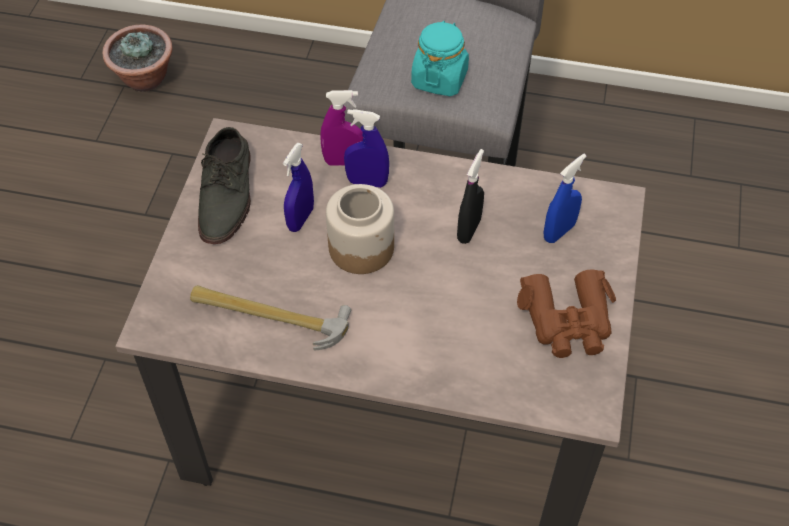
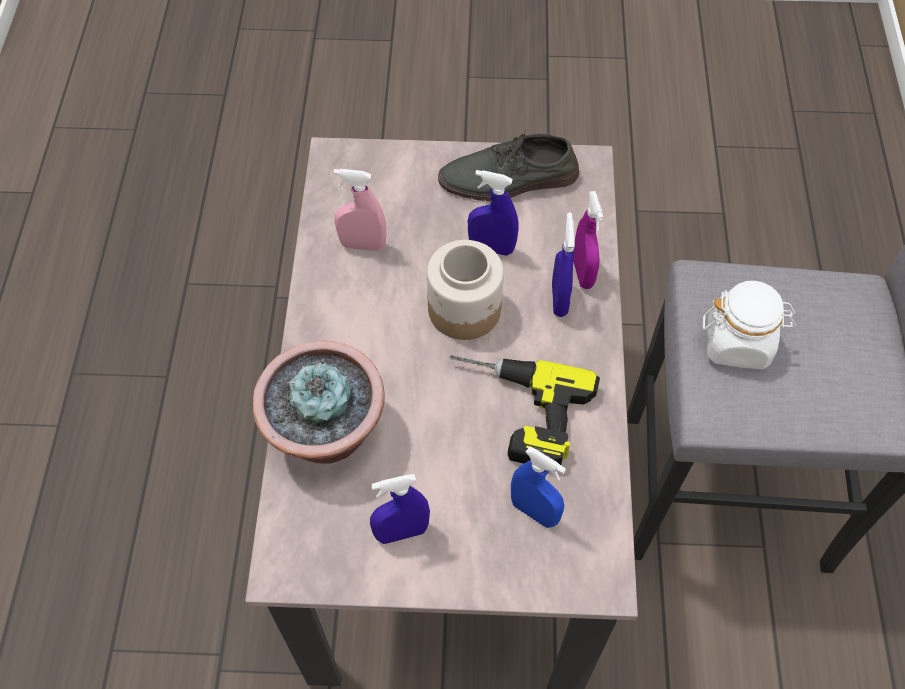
camera: 80 degrees right, 5 degrees up
(145, 80) = (815, 164): potted plant -> potted plant (326, 433)
(269, 315) = (363, 245): hammer -> pink spray bottle
(439, 79) = (738, 343): turquoise jar -> white jar
(469, 230) = (514, 411): black spray bottle -> power drill
(568, 321) = (401, 532): brown binoculars -> blue spray bottle

